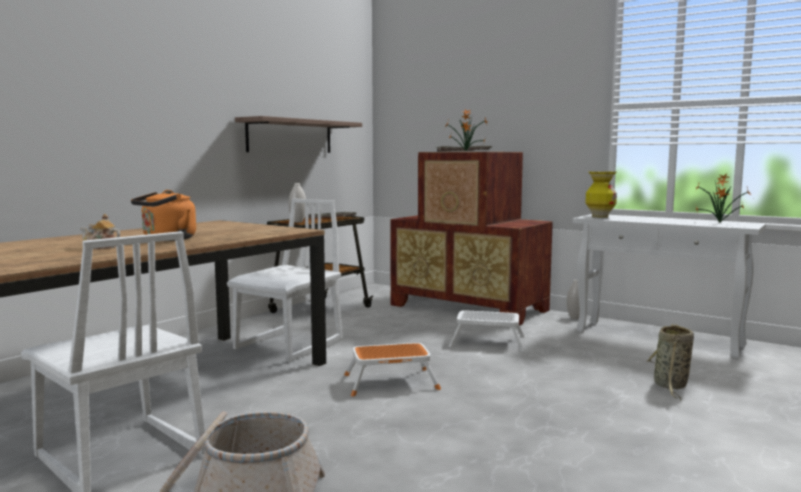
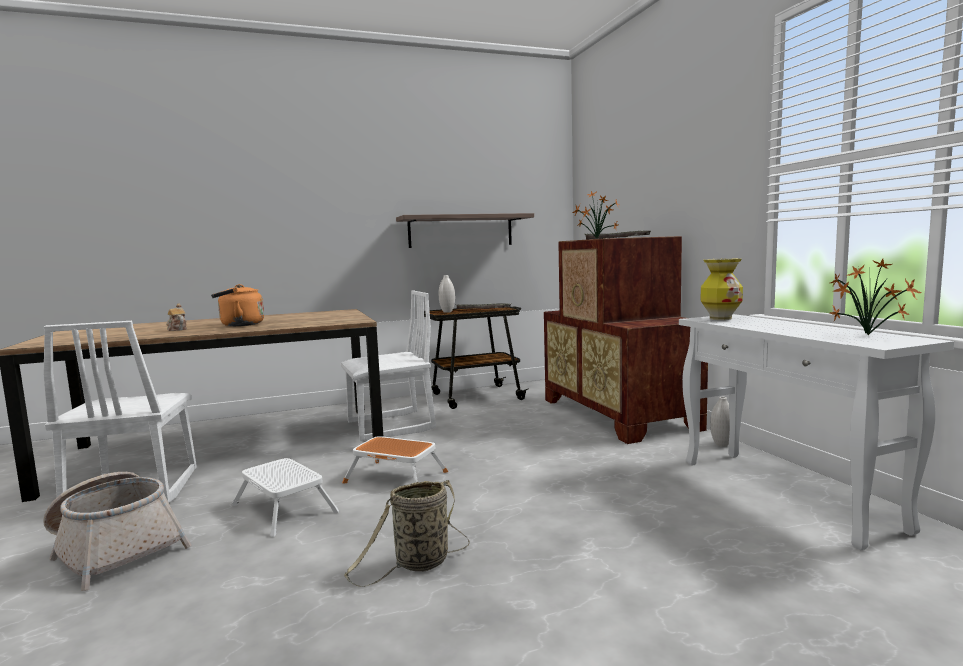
camera: 35 degrees right, 0 degrees up
(487, 342) = (561, 455): white step ladder -> white step ladder (283, 508)
(670, 386) = (672, 560): basket -> basket (418, 564)

